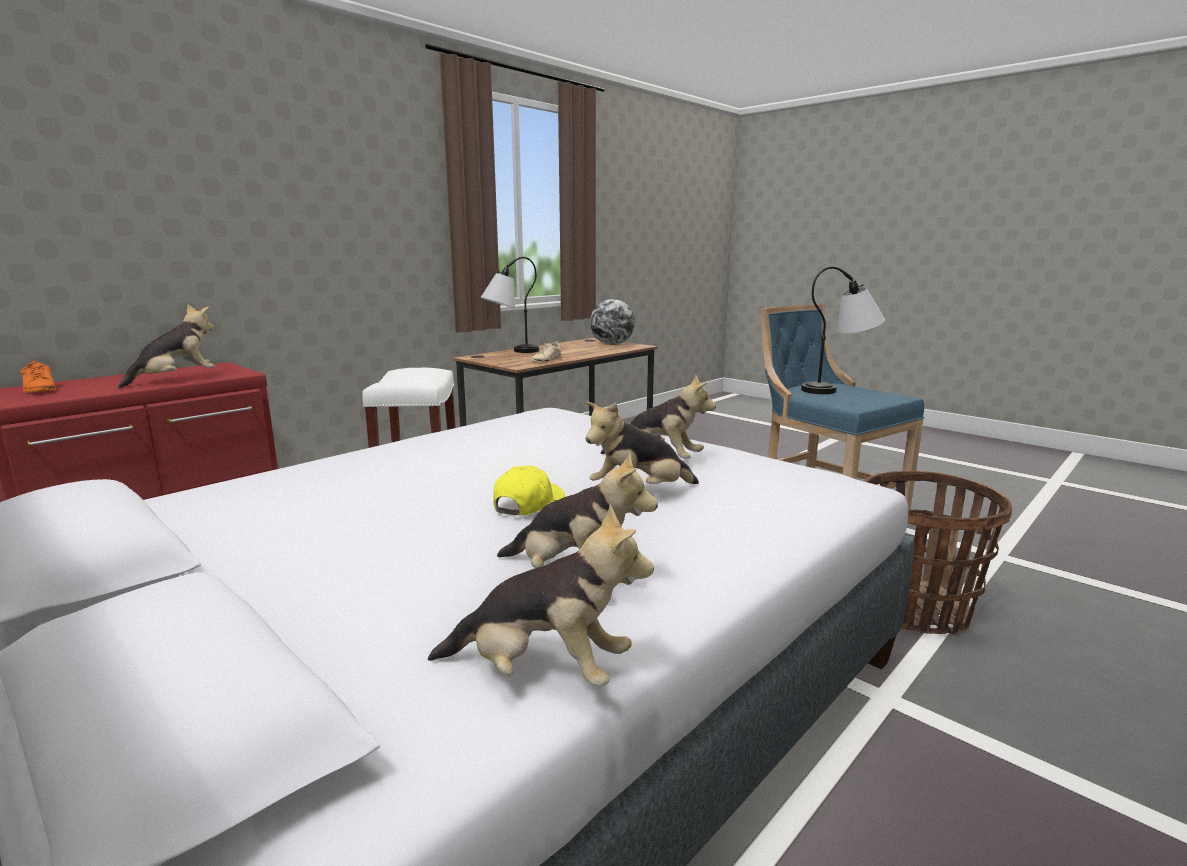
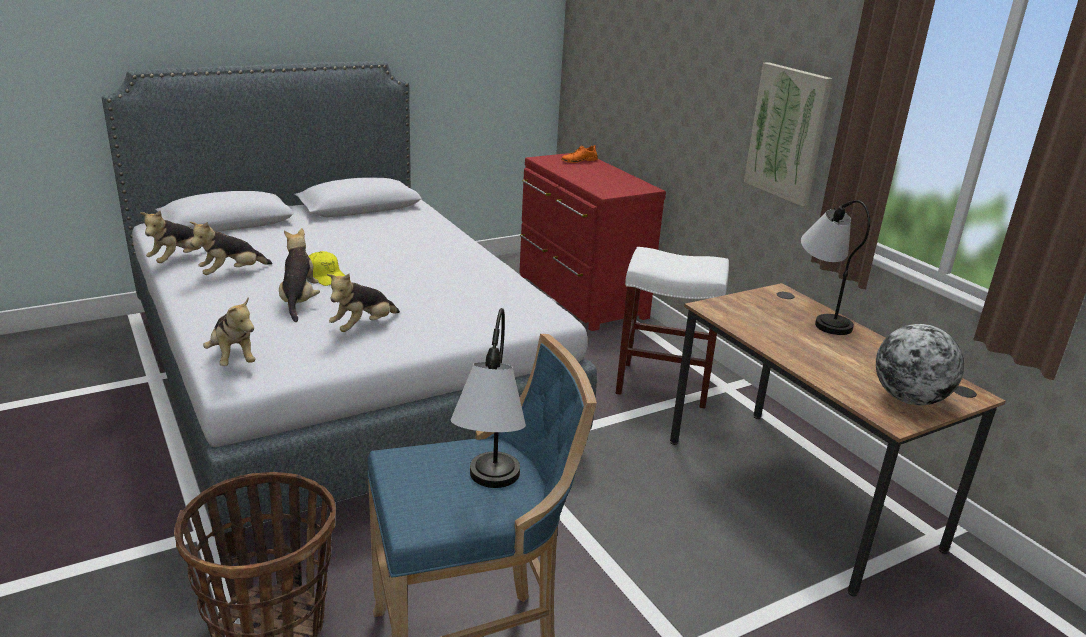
camera: 105 degrees right, 10 degrees up
(177, 380) = (590, 181): plush toy -> plush toy (233, 358)
(379, 243) = (788, 133): none -> picture
(546, 360) = (748, 326): beige shoe -> none

